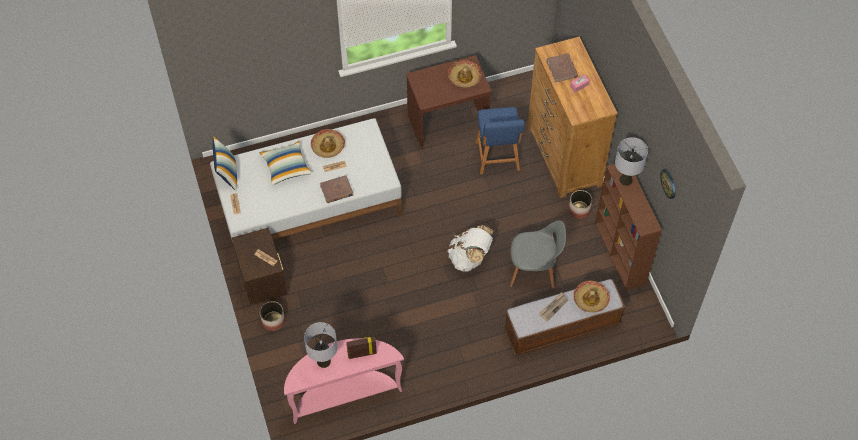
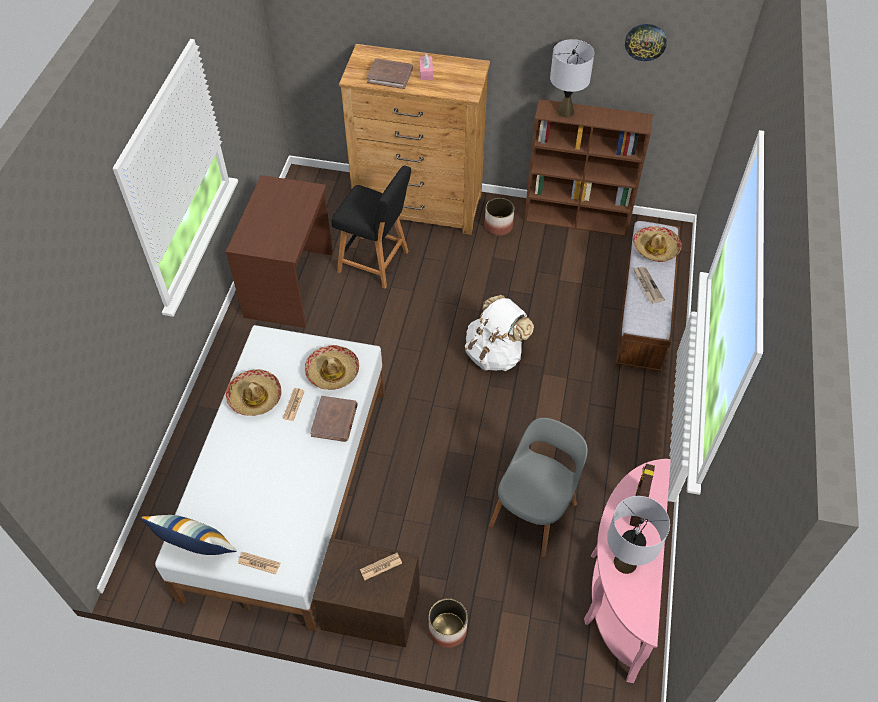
camera: 60 degrees left, 5 degrees down
(286, 167) = (247, 464): pillow -> none
(464, 77) = (283, 199): hat -> hat (332, 372)
(497, 158) = (376, 263): blue stool -> black stool
(534, 270) = (551, 302): grey chair -> grey chair (534, 512)

